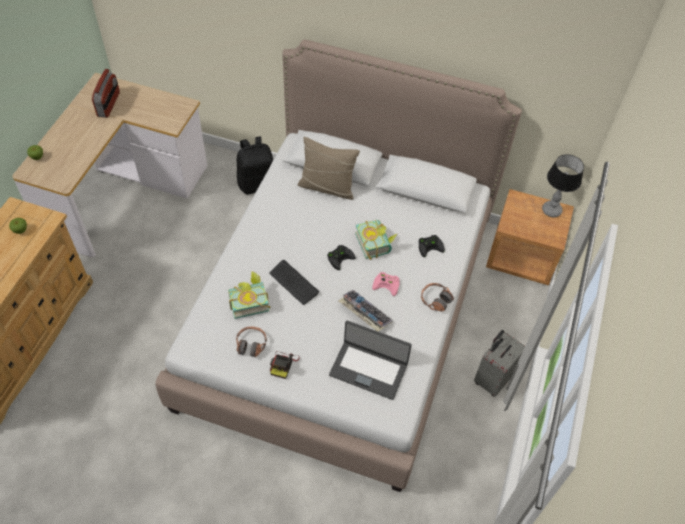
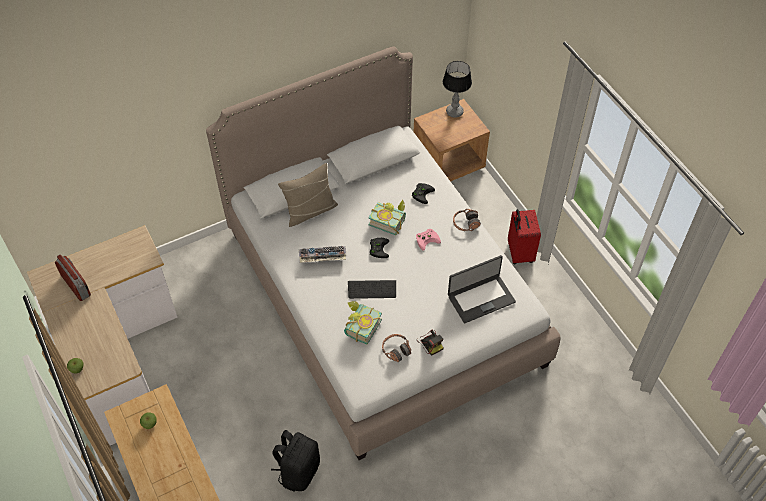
camera: 45 degrees left, 0 degrees up
(257, 184) = (215, 262): black backpack -> black backpack (298, 471)
(364, 313) = (436, 269): keyboard -> keyboard (322, 258)
(492, 379) = (519, 253): grey suitcase -> red suitcase

